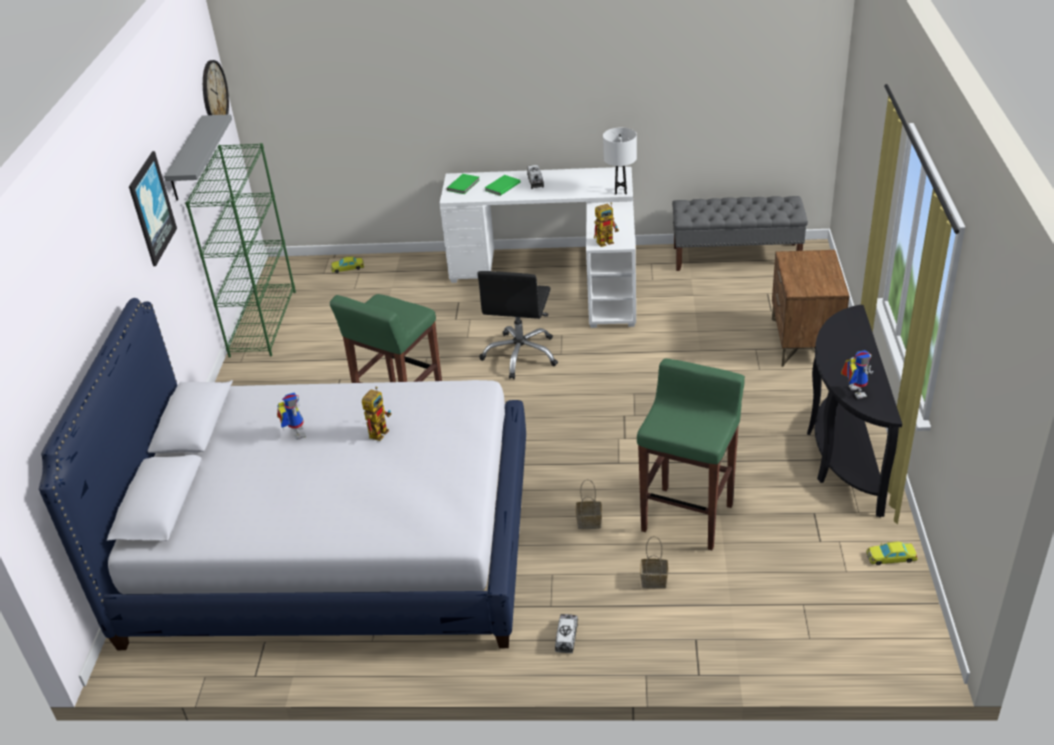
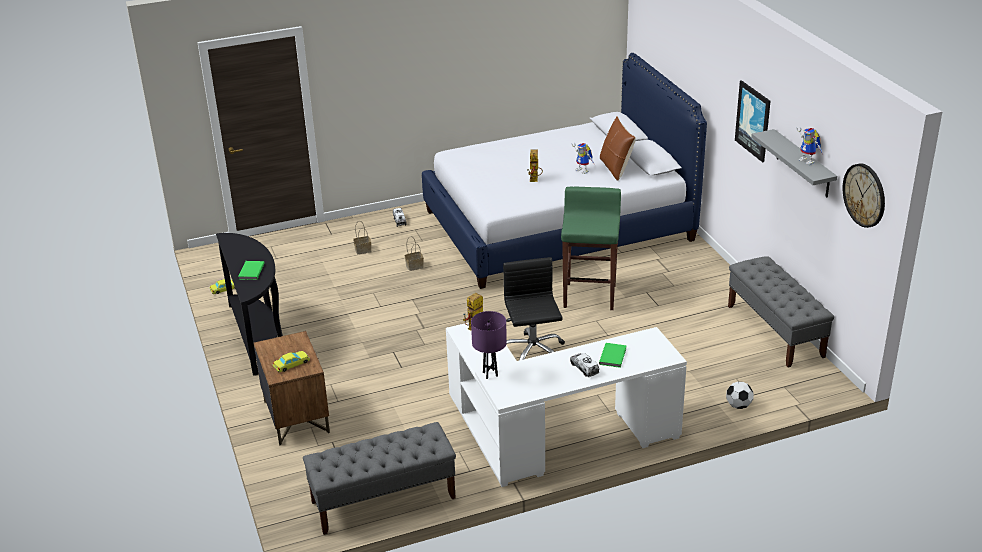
camera: 155 degrees right, 5 degrees down
(250, 424) = (616, 168): none -> brown pillow
(263, 323) = (775, 331): green bookcase -> grey bench
(347, 267) = (768, 397): yellow toy car -> yellow toy car (291, 364)
(380, 266) = (738, 405): none -> football
(464, 185) = (652, 350): green book -> green book (250, 271)
(620, 191) = (490, 374): white table lamp -> purple table lamp
(688, 517) = (354, 281): green stool -> none
(853, 391) = (247, 244): toy robot -> toy robot (809, 161)

